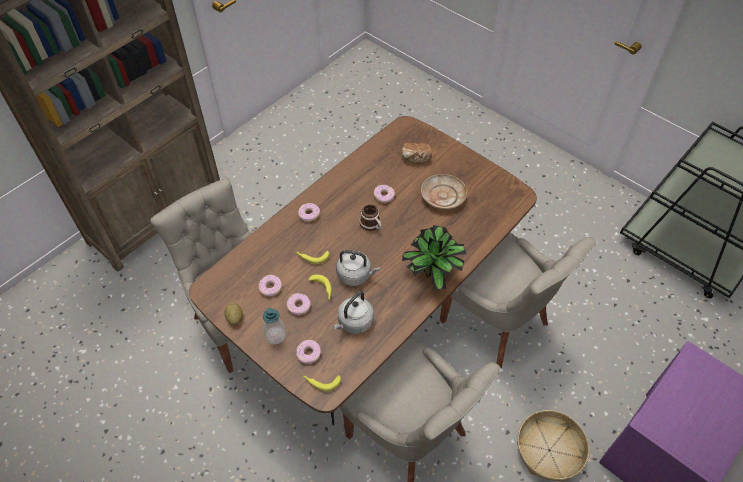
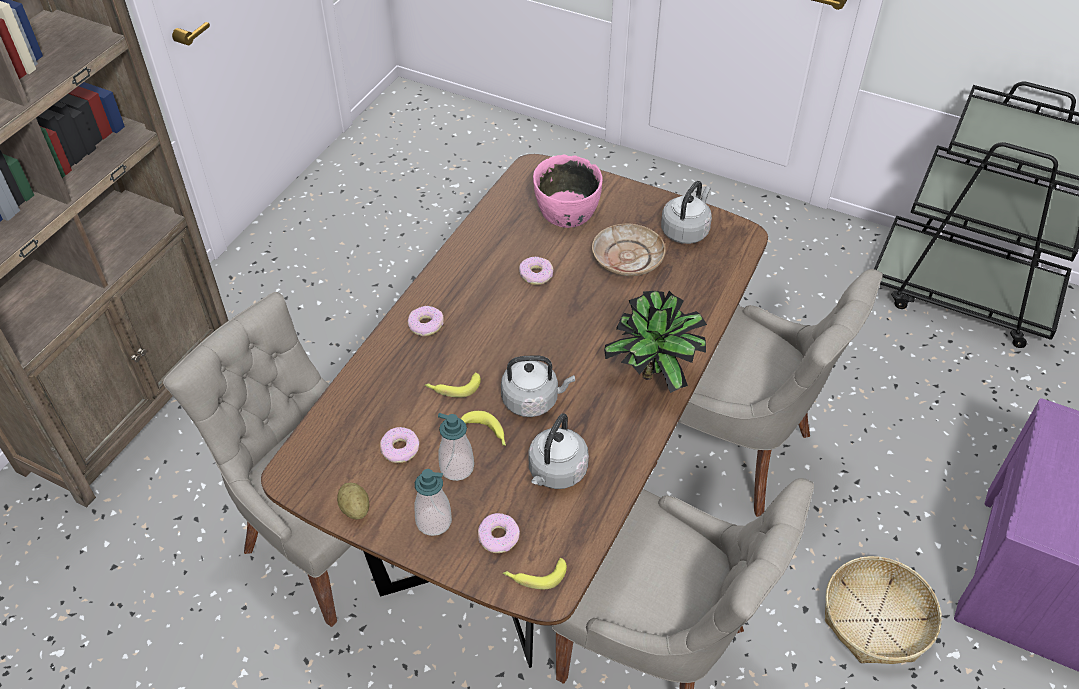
camera: 15 degrees left, 5 degrees down
(298, 306) = (457, 467): donut -> soap dispenser
(372, 225) = (532, 321): mug -> none
(416, 158) = (566, 211): bread -> pink bowl
(485, 185) = (686, 230): none -> grey kettle

